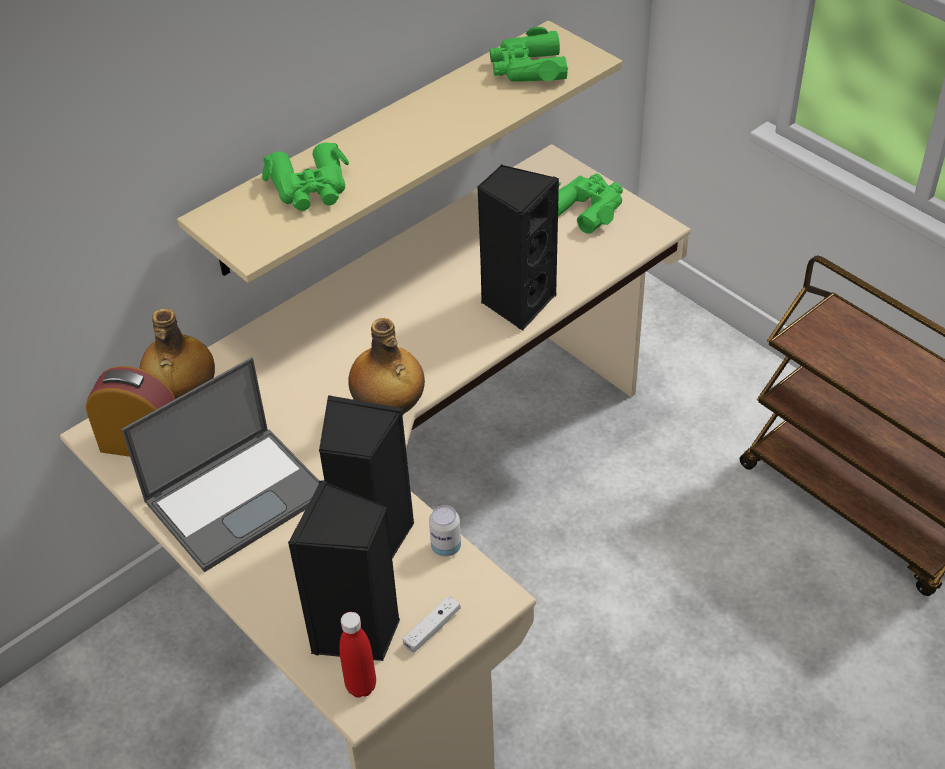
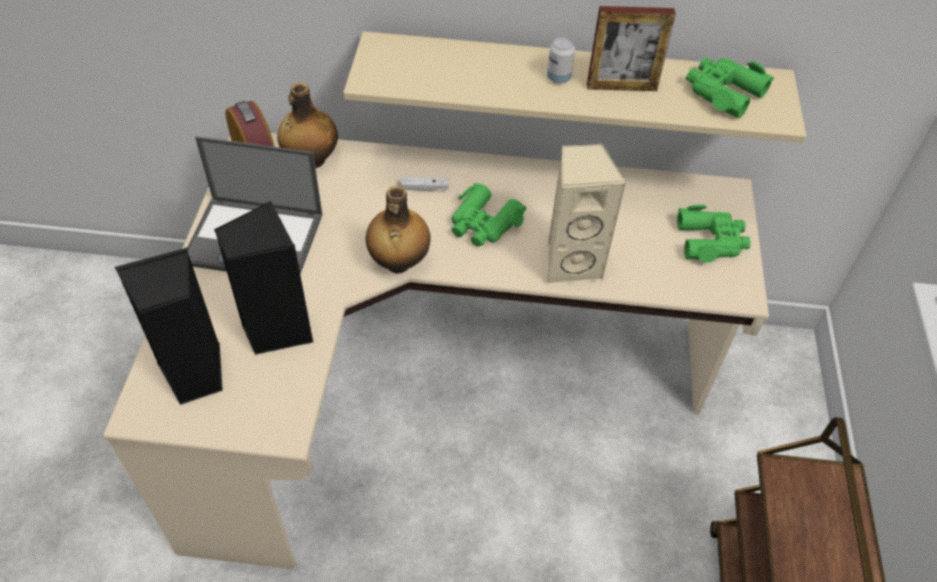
camera: 45 degrees right, 5 degrees up
(310, 188) = (459, 68): green binoculars -> green binoculars (483, 224)
(361, 686) = (151, 407): red bottle -> none
(432, 629) = (229, 414): white game controller -> white game controller (425, 188)
(446, 547) = (306, 374): can -> can (558, 78)
(454, 114) = (621, 87): none -> picture frame
(517, 302) = (571, 263): black speaker -> beige speaker

